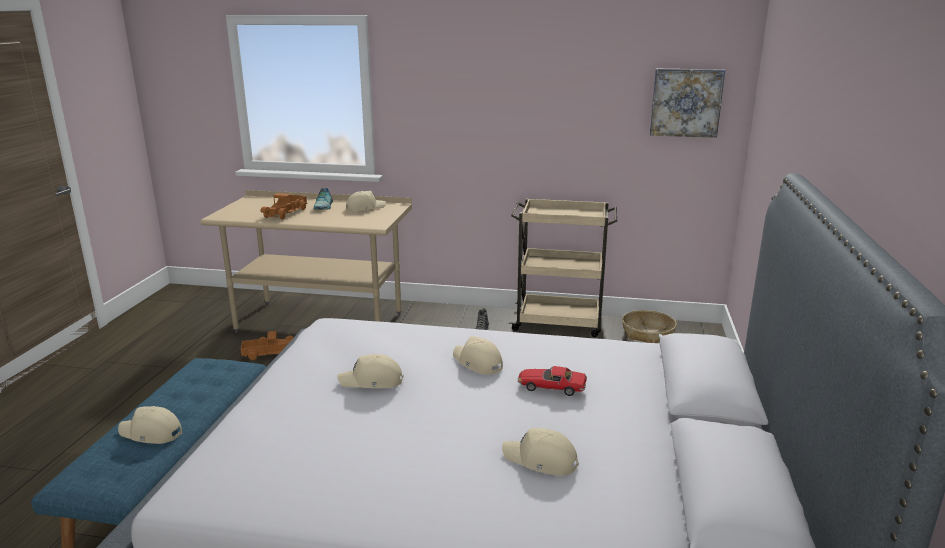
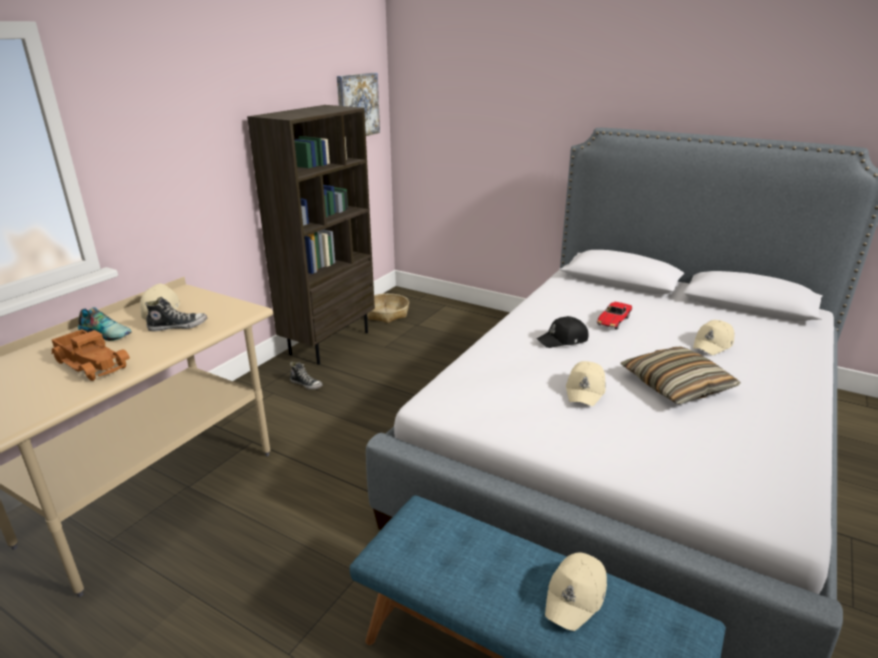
camera: 70 degrees left, 5 degrees up
(270, 352) = (196, 557): toy truck -> none
(342, 216) = (178, 326): none -> shoe
(411, 434) = (676, 385): none -> pillow
(477, 363) = (563, 340): beige cap -> black cap
(559, 322) = (329, 342): beige cart -> brown bookcase

